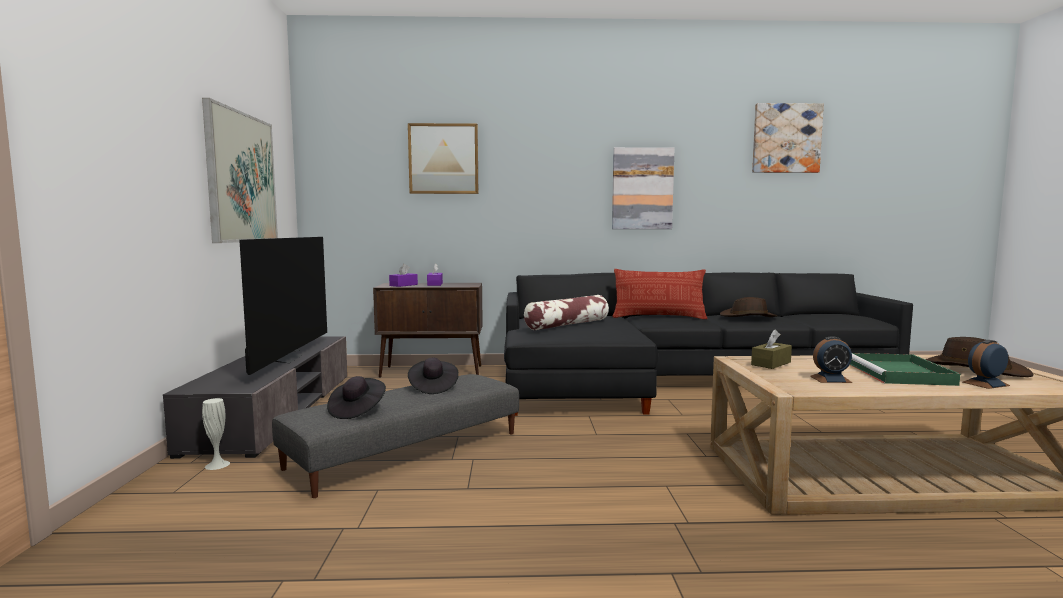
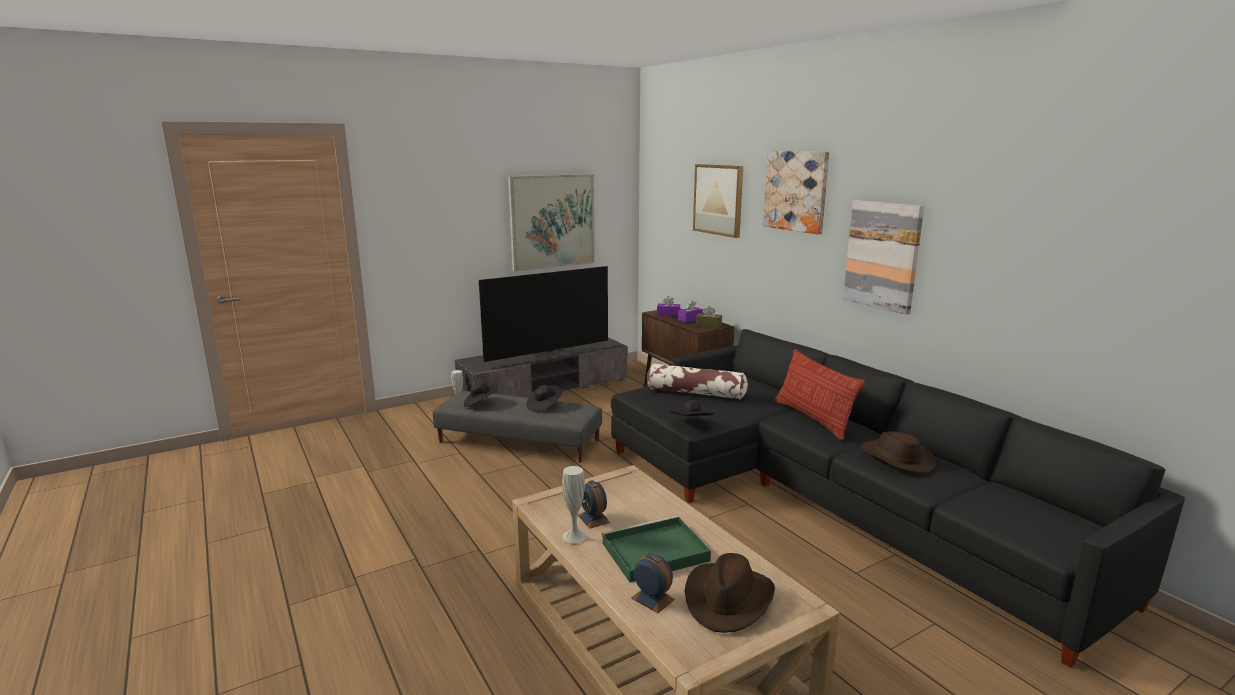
camera: 60 degrees right, 10 degrees up
(634, 335) = (691, 424): none -> black hat
(771, 363) = (625, 489): brown tissue box -> brown tissue box (708, 325)
(786, 138) = (1102, 204): picture -> picture (796, 191)
(872, 387) = (574, 536): none -> white vase

